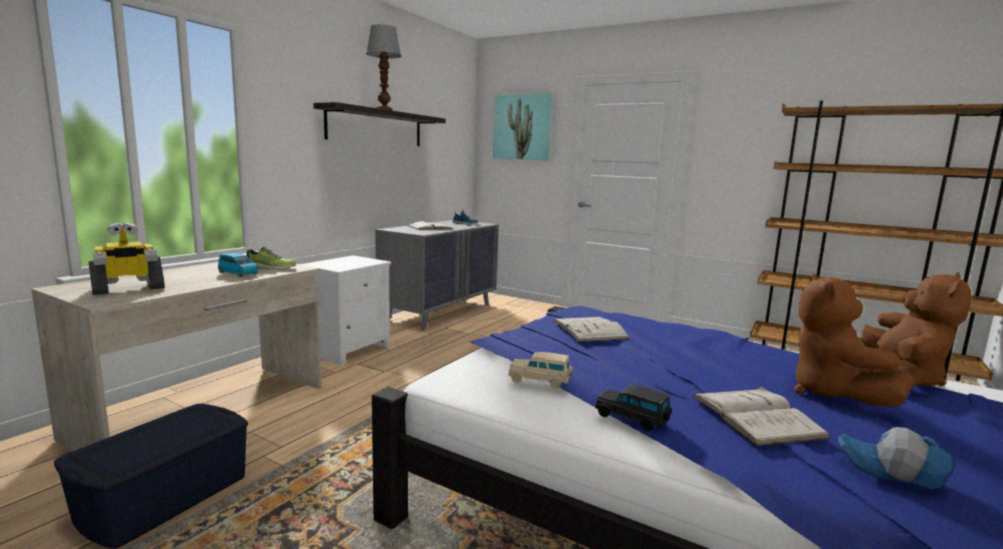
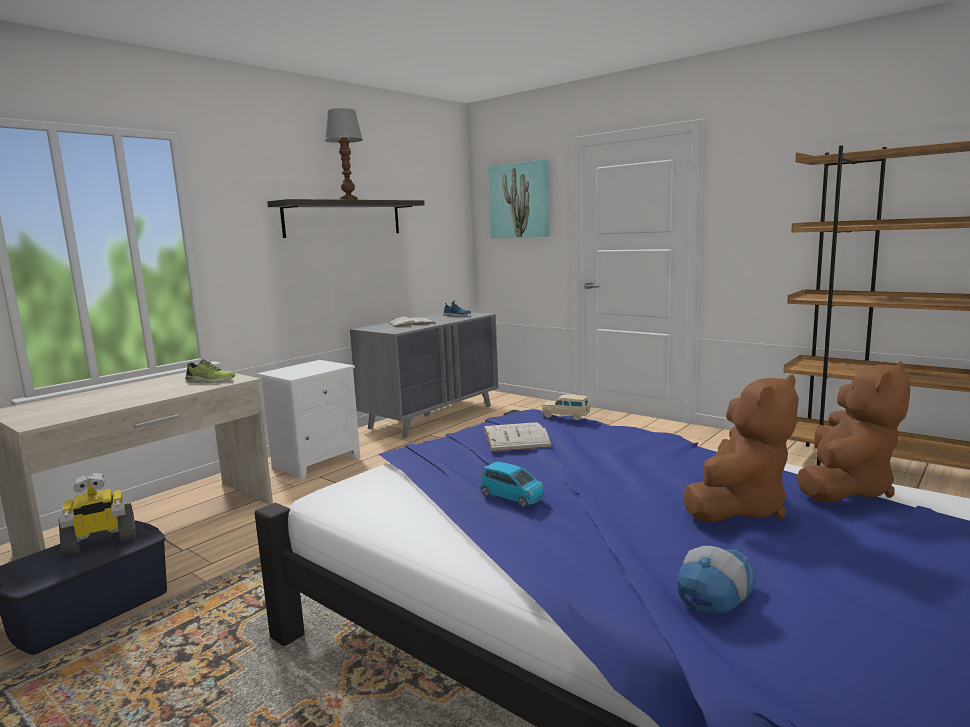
camera: 10 degrees right, 0 degrees up
(128, 289) = (64, 409): toy robot -> toy robot (100, 542)
(238, 273) = (175, 388): blue toy car -> blue toy car (512, 496)
(540, 381) = (418, 495): beige toy car -> beige toy car (566, 416)
(632, 419) = (482, 535): black toy car -> none
(756, 416) = (616, 531): white book -> none
(832, 394) = (738, 508): brown plush toy -> brown plush toy turned 150 degrees counterclockwise
(890, 470) = (714, 590): cap -> cap turned 90 degrees clockwise

